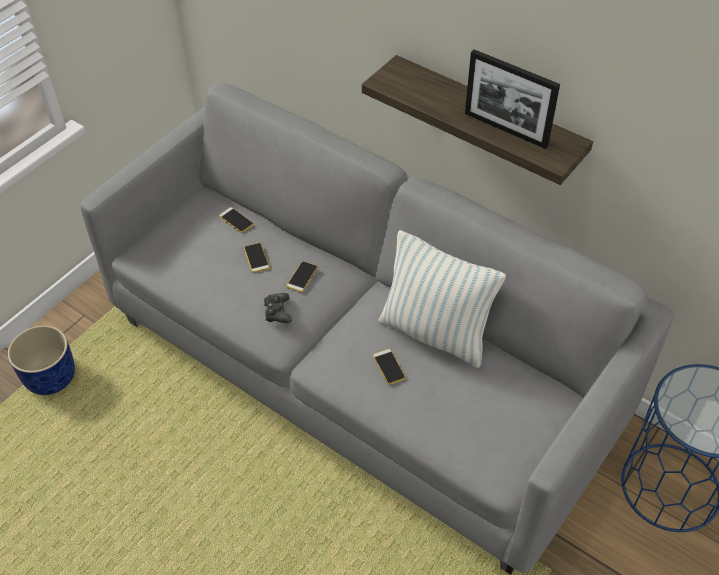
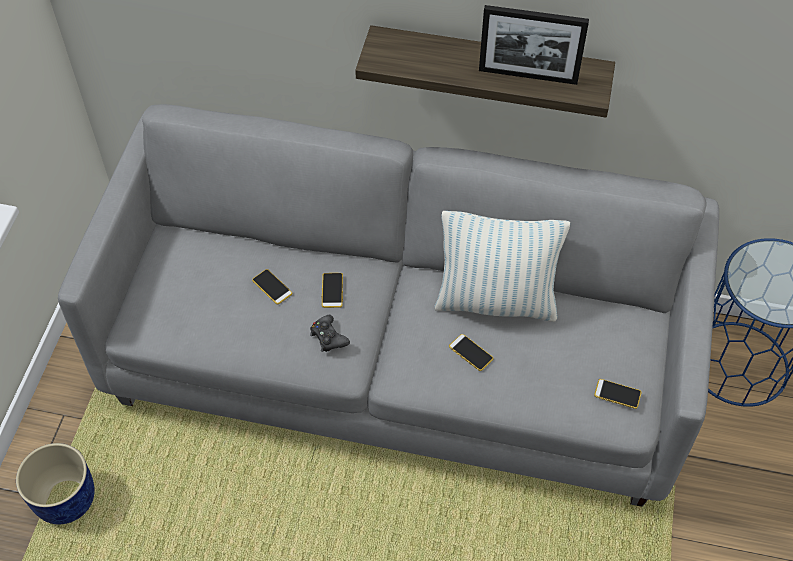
camera: 25 degrees left, 5 degrees up
(236, 220) = (224, 252): phone -> phone (617, 394)

